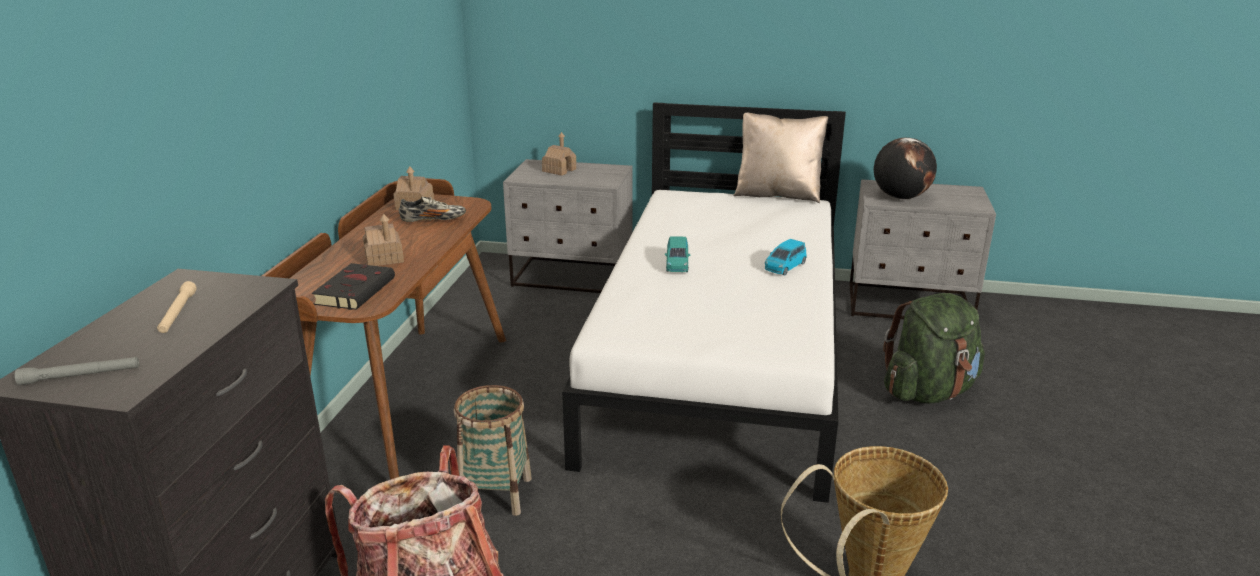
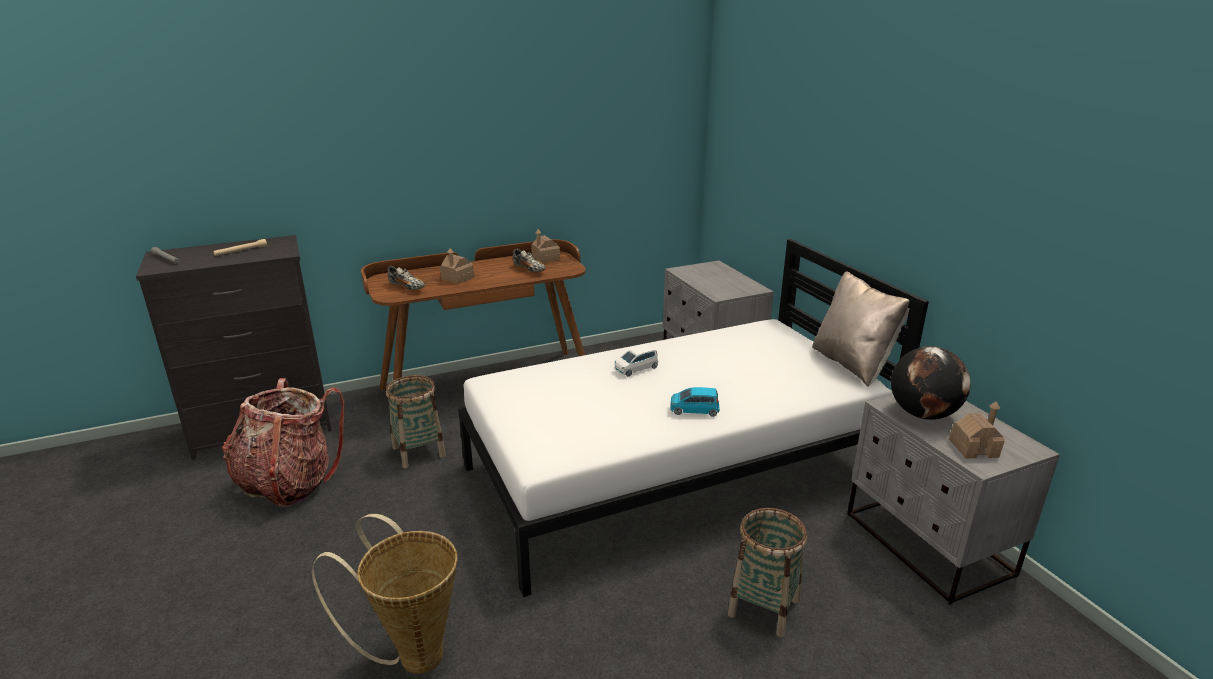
camera: 55 degrees right, 0 degrees up
(356, 290) = (407, 287): black book -> shoe
(559, 170) = (716, 275): toy house -> toy house (973, 448)
(677, 264) = (636, 368): turquoise toy car -> white toy car
(928, 392) = (764, 607): green backpack -> basket

